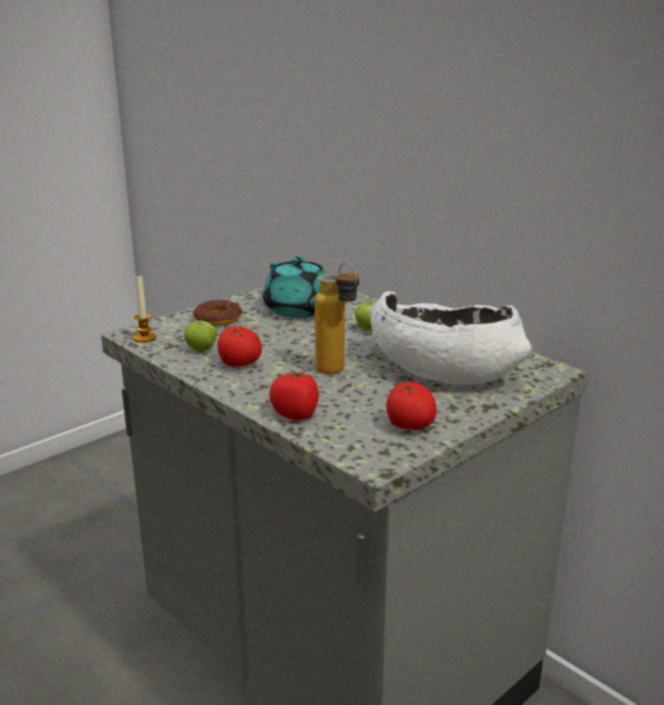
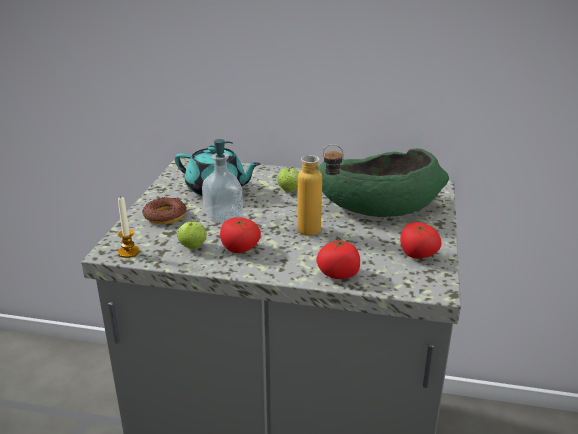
camera: 35 degrees left, 5 degrees up
(269, 333) = (223, 215): none -> soap dispenser
(442, 369) = (377, 206): white bowl -> green bowl

